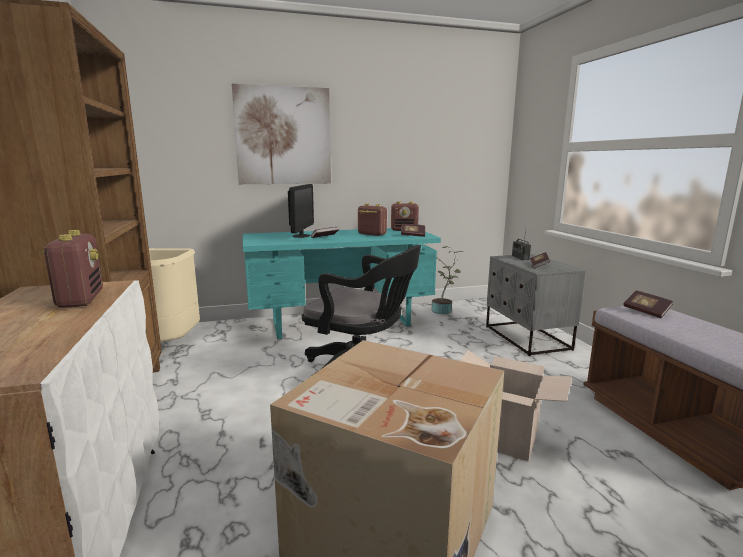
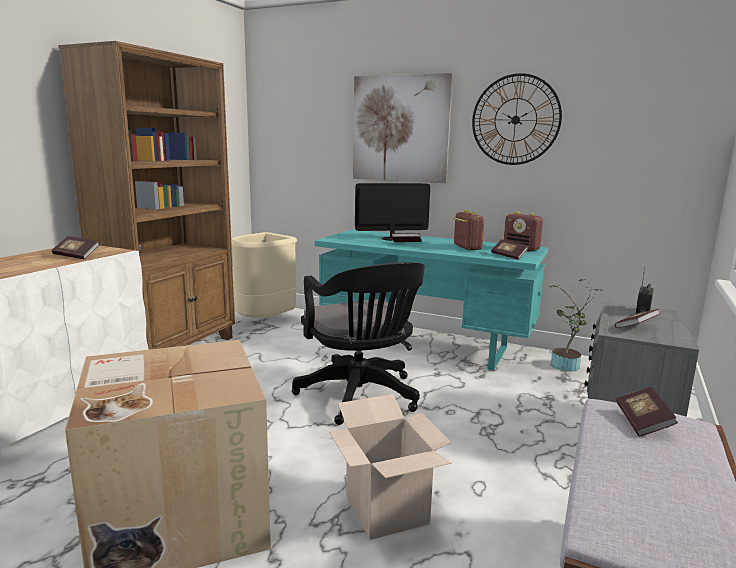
camera: 40 degrees right, 0 degrees up
(80, 300) = (76, 256): radio -> book
(301, 236) = (392, 239): monitor -> monitor turned 150 degrees counterclockwise
(382, 130) = (515, 120): none -> wall clock

